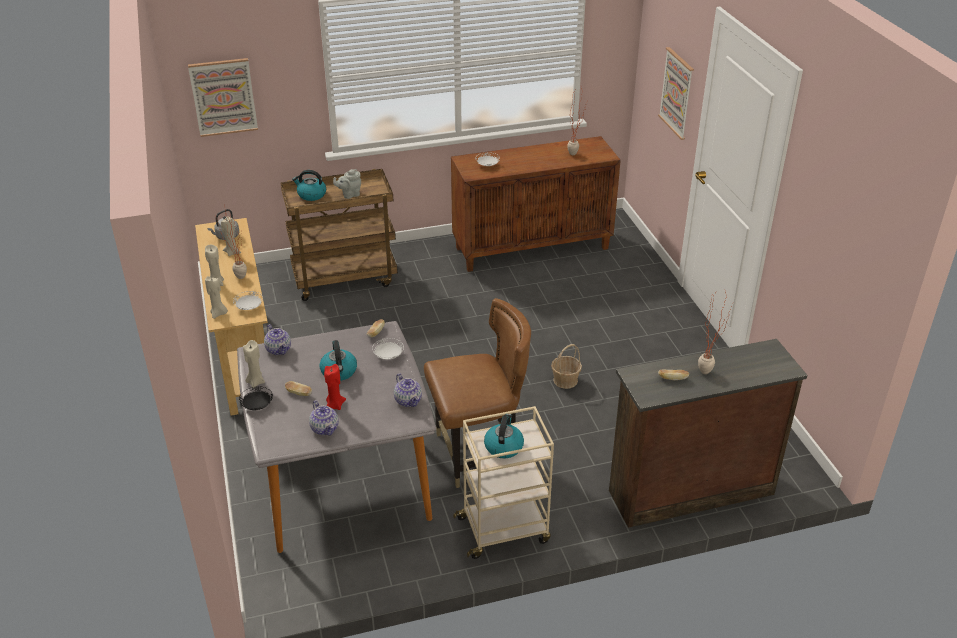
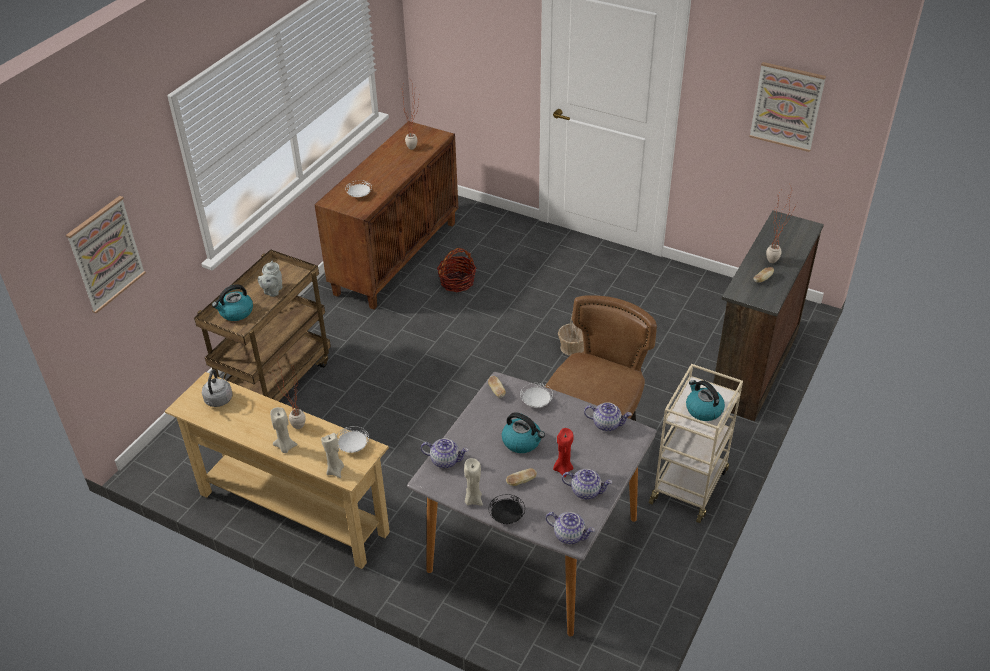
camera: 45 degrees left, 5 degrees up
(232, 252) = (250, 411): beige candle -> none
(271, 444) = (569, 535): none -> teapot
(550, 287) = (457, 282): none -> basket
(677, 93) = (491, 49): picture -> picture (787, 106)

